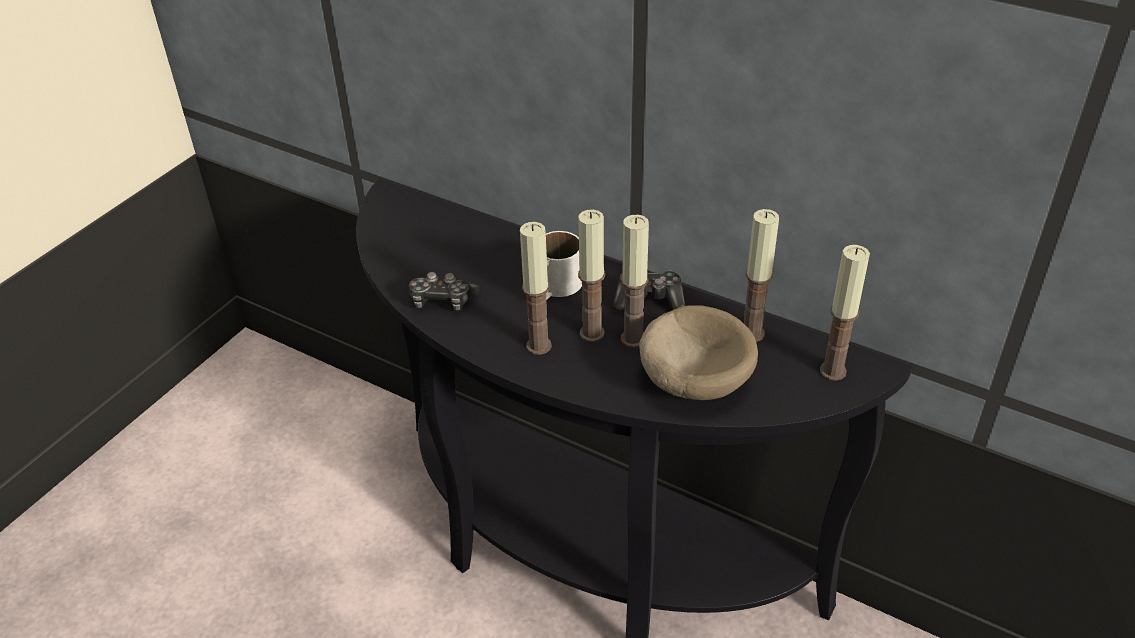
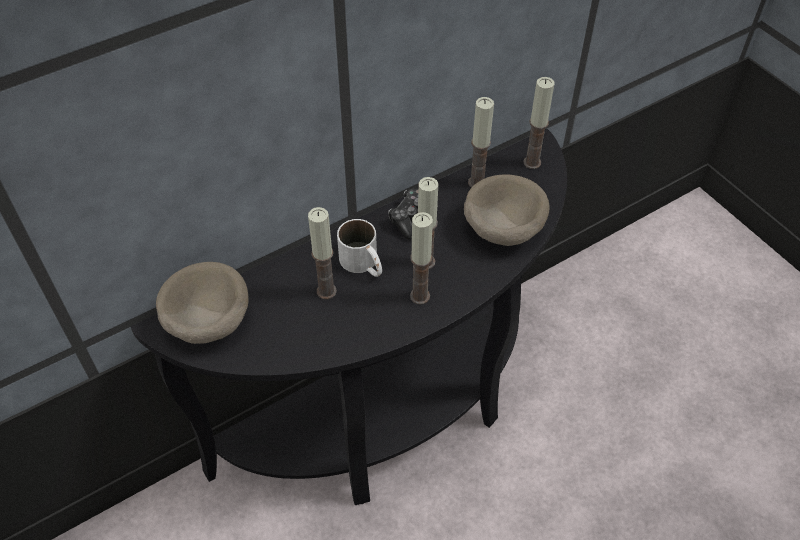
camera: 65 degrees left, 10 degrees up
(411, 217) = (207, 322): none -> beige bowl
(442, 300) = (330, 336): game controller -> none
(633, 338) = (445, 242): candle -> candle (326, 291)

